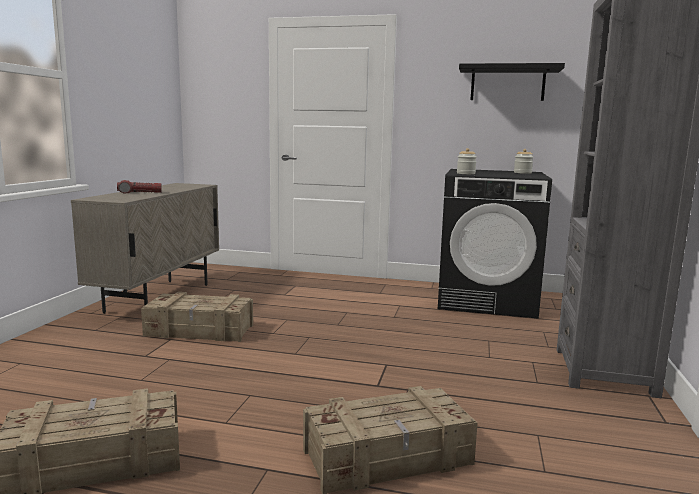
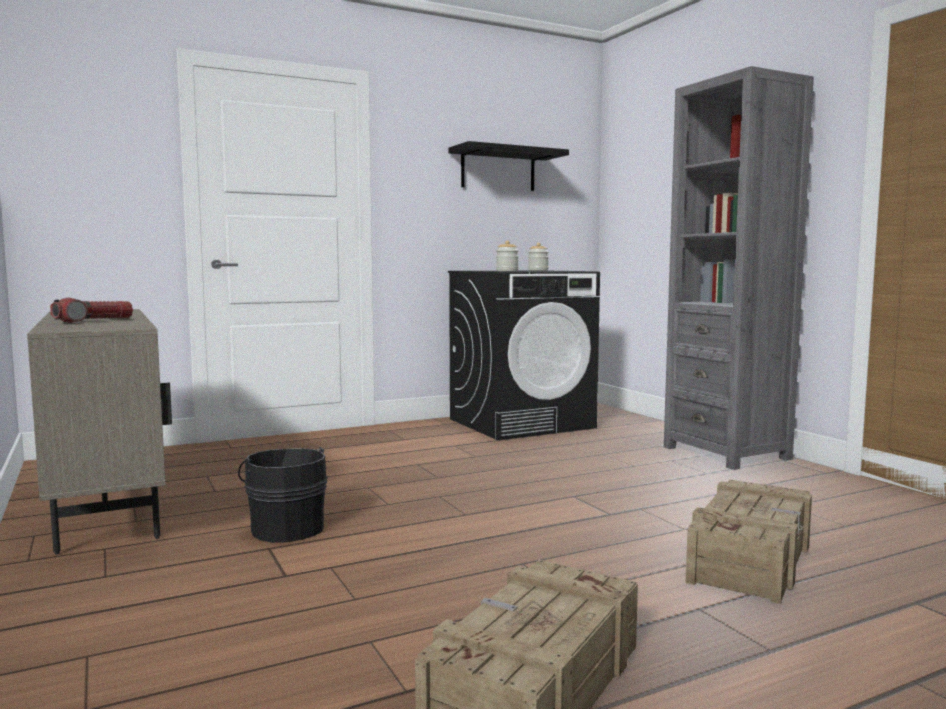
camera: 40 degrees left, 5 degrees down
(200, 331) = (286, 528): crate -> black bucket

